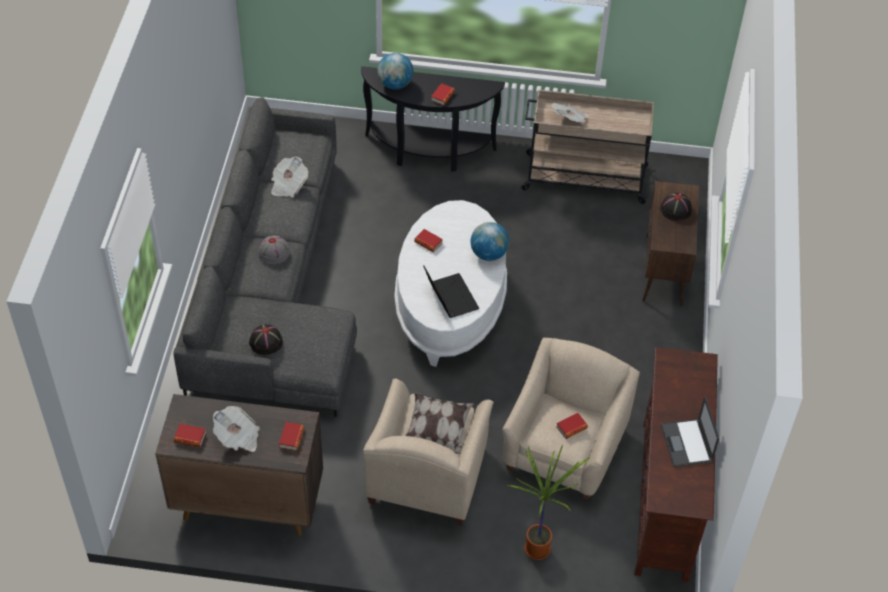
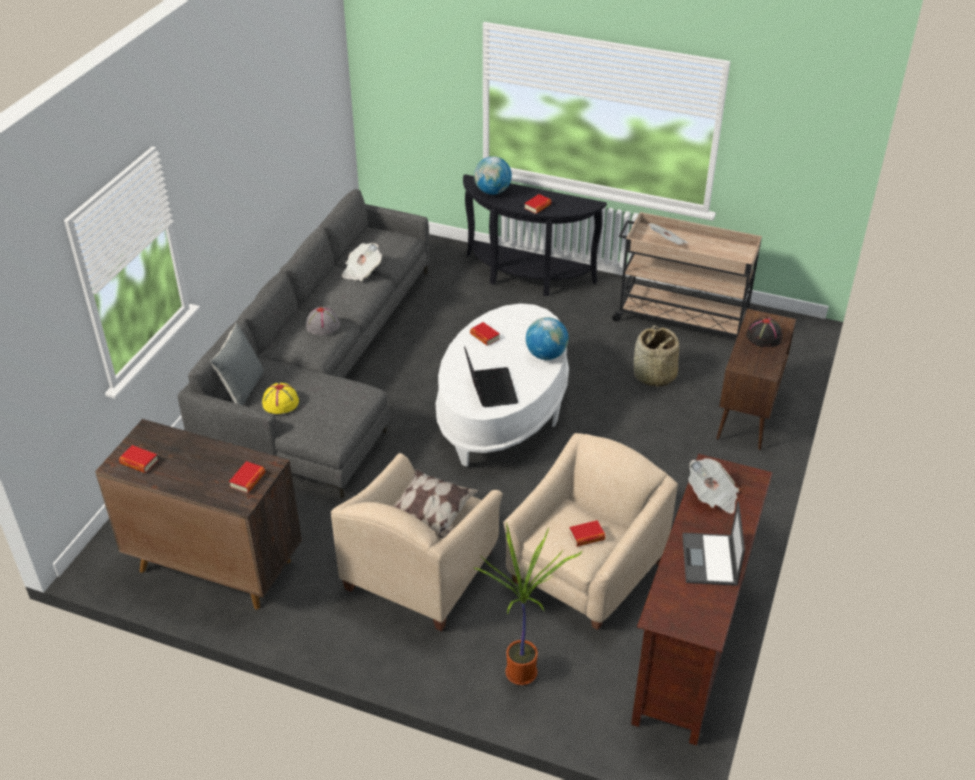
camera: 15 degrees right, 10 degrees down
(224, 333) = (242, 389): none -> grey pillow
(238, 437) = (190, 470): newspaper -> newspaper (712, 496)
(265, 342) = (280, 402): black hat -> yellow hat
(574, 244) = (654, 375): none -> basket

